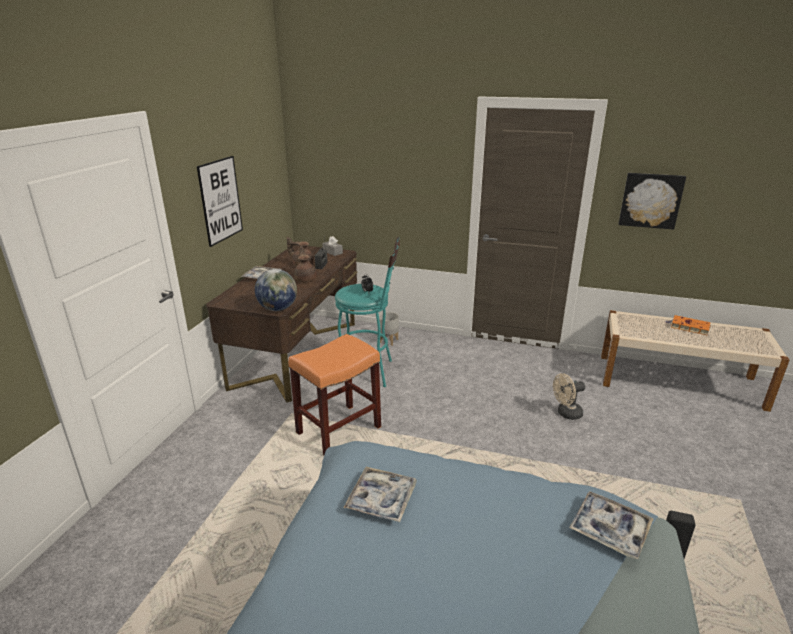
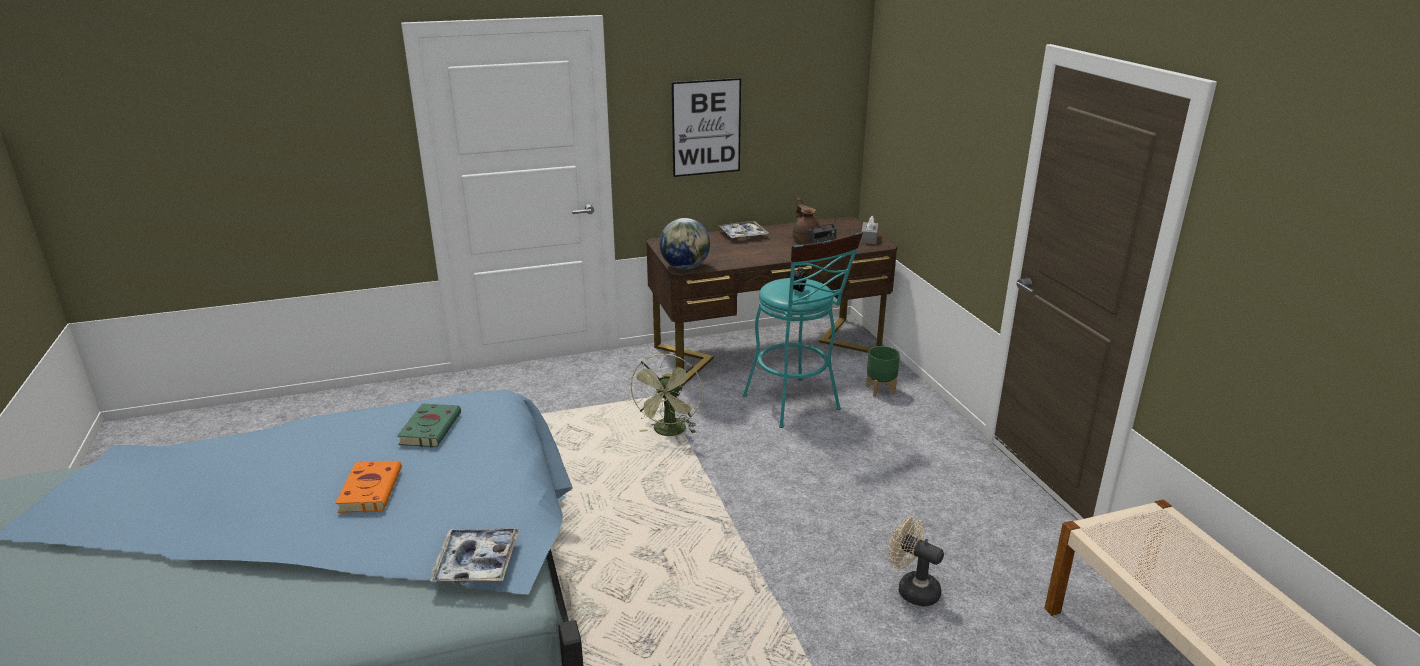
camera: 55 degrees right, 0 degrees up
(306, 279) = (773, 253): brown teapot -> none
(339, 429) = (669, 432): orange stool -> green fan
(381, 499) = (431, 428): tray -> green book
(388, 341) = (880, 390): grey planter -> green planter
(650, 200) = (1257, 306): picture -> none
(688, 327) = (1248, 601): orange book -> orange book (370, 489)

